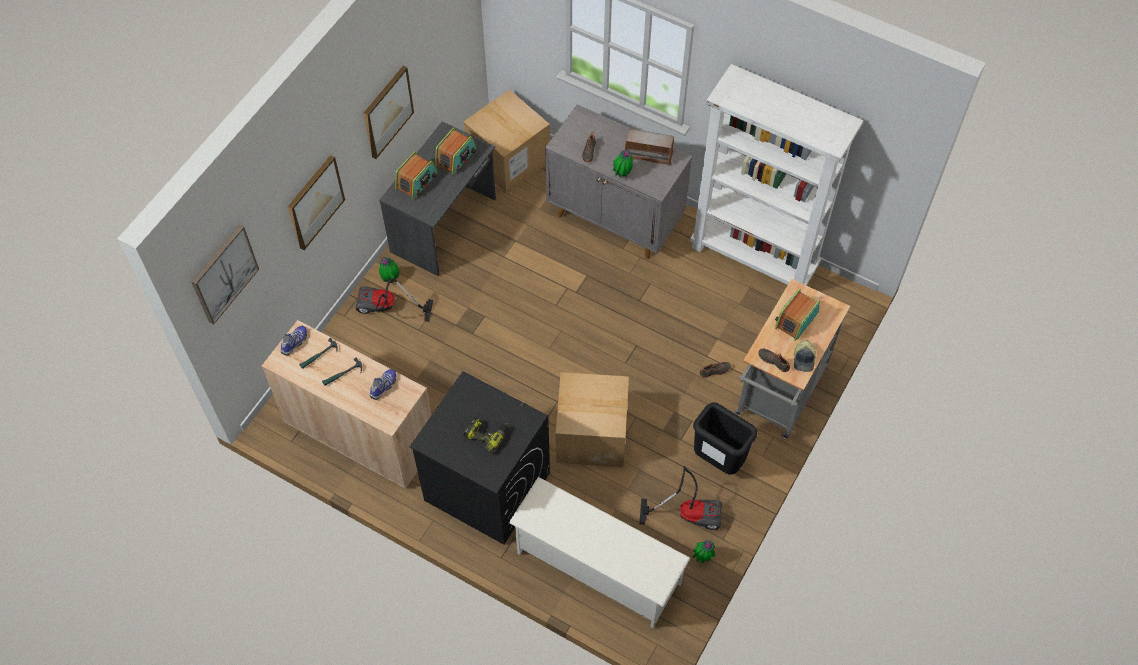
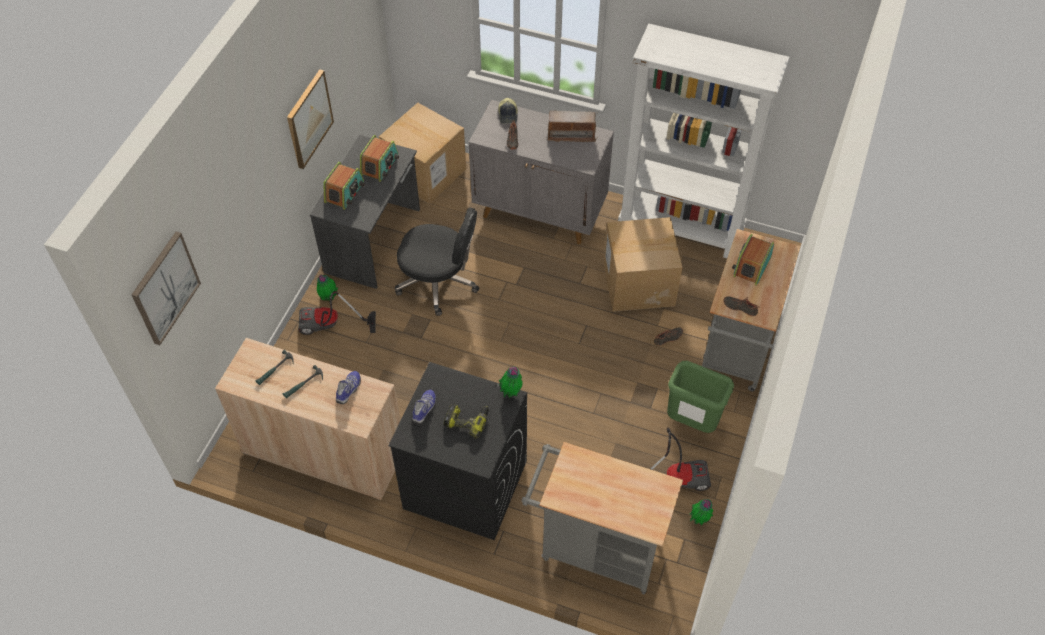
camera: 10 degrees left, 5 degrees down
(295, 342) = (247, 360): shoe -> shoe (425, 409)
(315, 202) = (249, 212): picture -> none
(500, 278) = (439, 282): none -> black office chair
(591, 435) = (560, 417): cardboard box -> cardboard box (638, 283)
(597, 568) = (594, 548): white shoe rack -> grey cart
(622, 175) = (550, 157): potted plant -> potted plant (511, 394)
(717, 460) = (691, 422): black trash can -> green trash can
(804, 359) = (769, 301): cap -> cap (508, 115)

